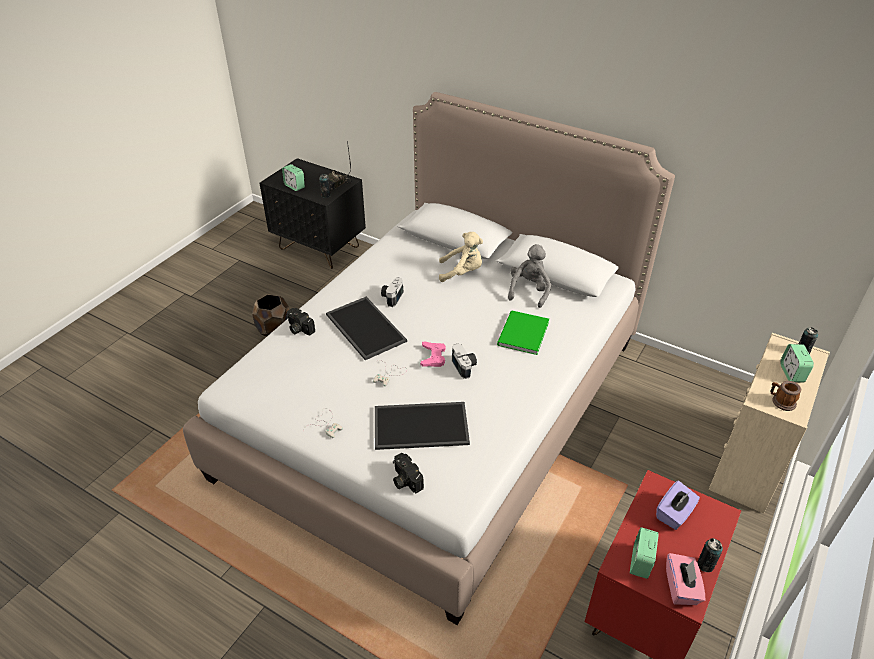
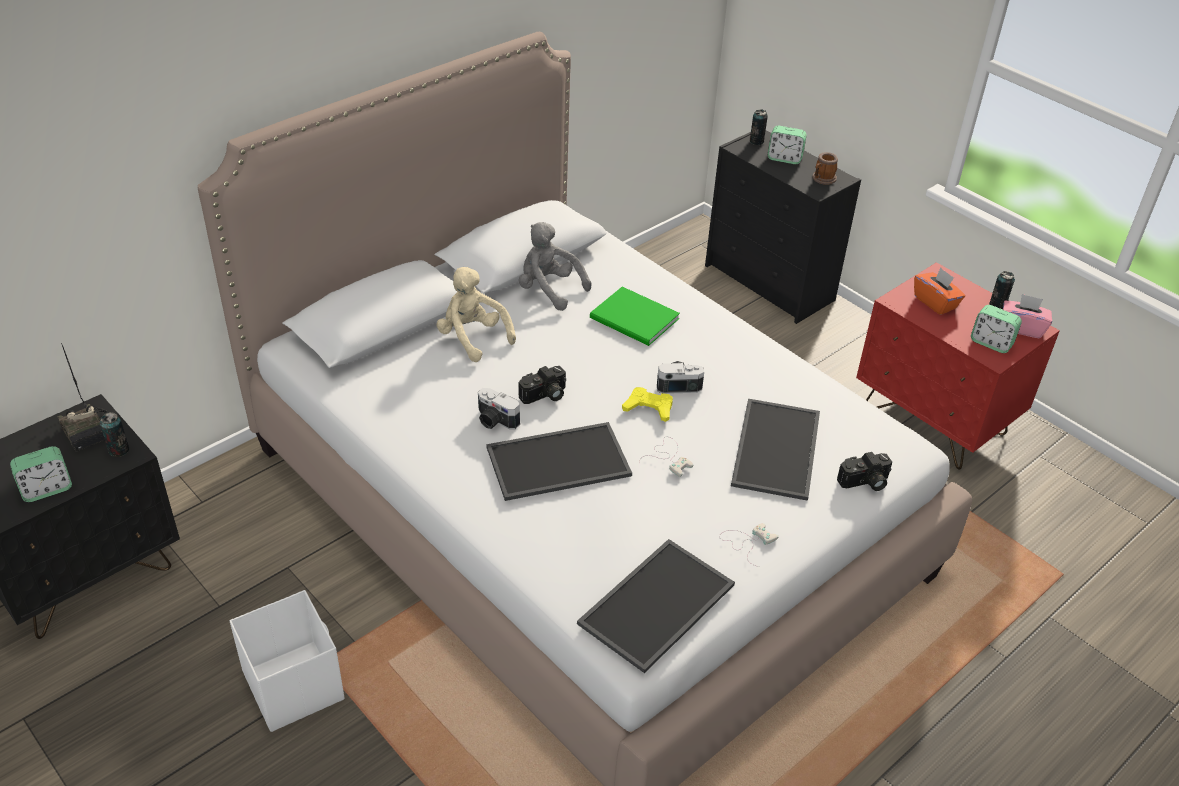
camera: 75 degrees left, 0 degrees up
(259, 390) = (657, 606): none -> tray
(274, 329) = (293, 684): brown planter -> white storage box
(298, 328) = (521, 540): camera -> camera (544, 396)
(433, 357) = (649, 408): pink game controller -> yellow game controller
(462, 272) = (472, 337): beige plush toy -> beige plush toy turned 60 degrees counterclockwise
(674, 514) = (935, 302): purple tissue box -> orange tissue box
(749, 464) = (770, 283): beige dresser -> black dresser

